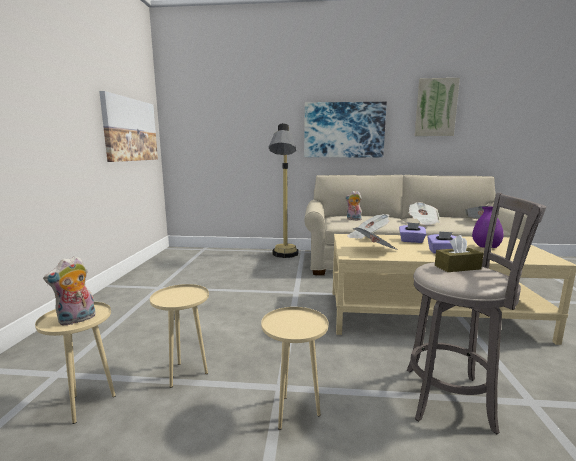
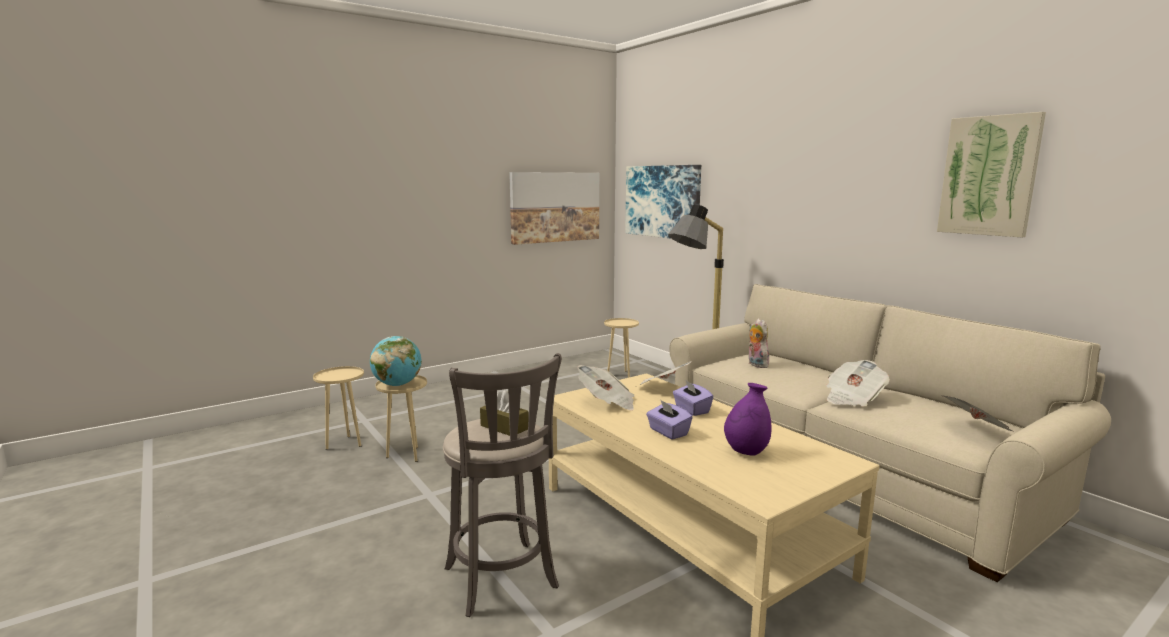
camera: 50 degrees right, 0 degrees up
(77, 320) = (337, 377): plush toy -> none
(177, 299) = (397, 384): none -> globe
(294, 413) = (402, 511): beige side table -> beige side table (620, 375)
(344, 130) = (816, 213): picture -> picture (662, 201)

